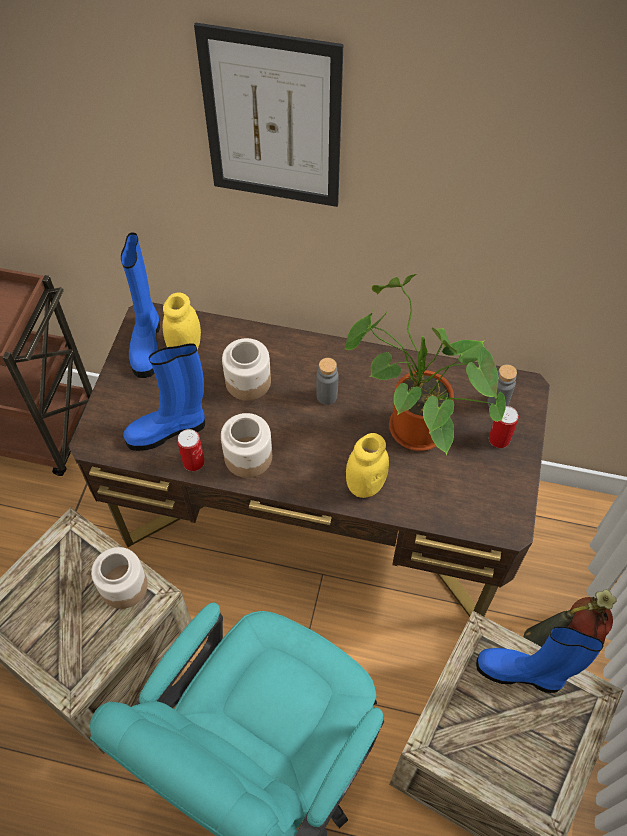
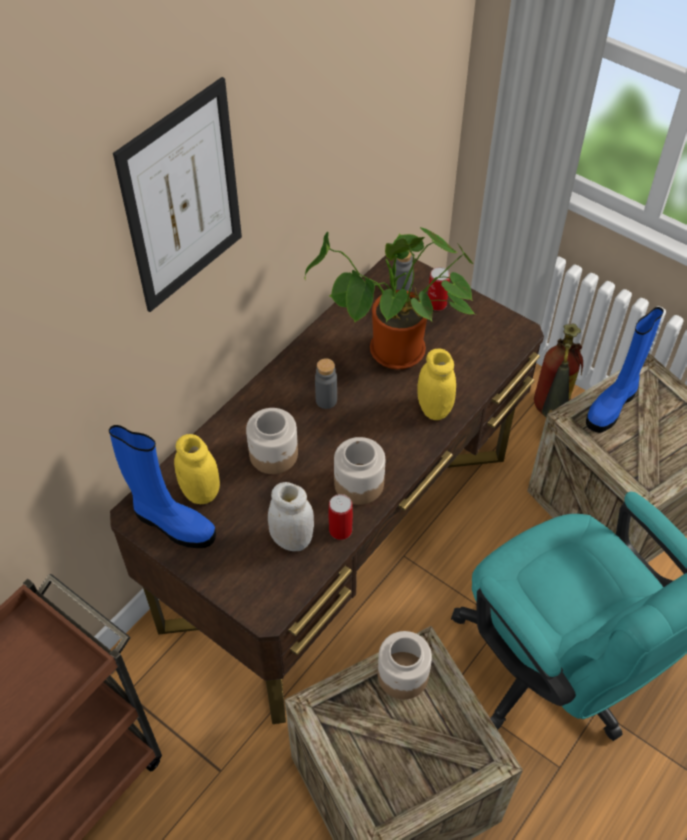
camera: 65 degrees left, 5 degrees down
(168, 430) = (292, 539): blue boot -> white jar

